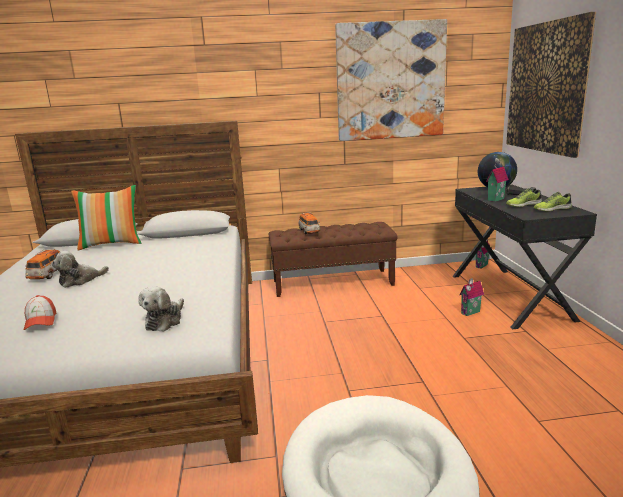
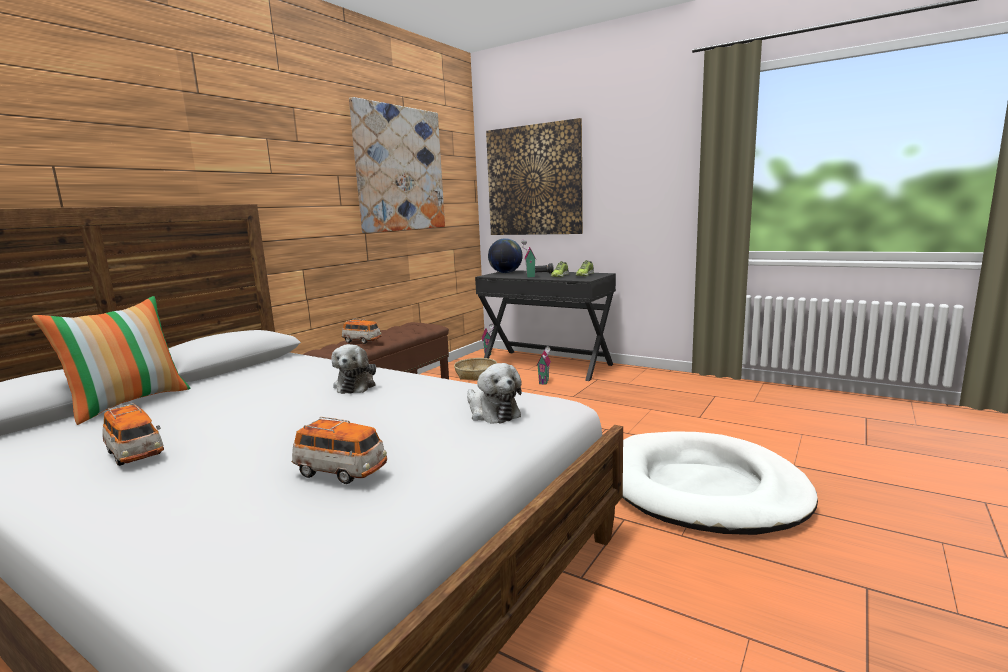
camera: 50 degrees left, 5 degrees down
(40, 321) = (341, 472): cap -> toy car
(80, 280) = (233, 435): plush toy -> plush toy (356, 385)
(430, 284) = (476, 375): none -> basket

